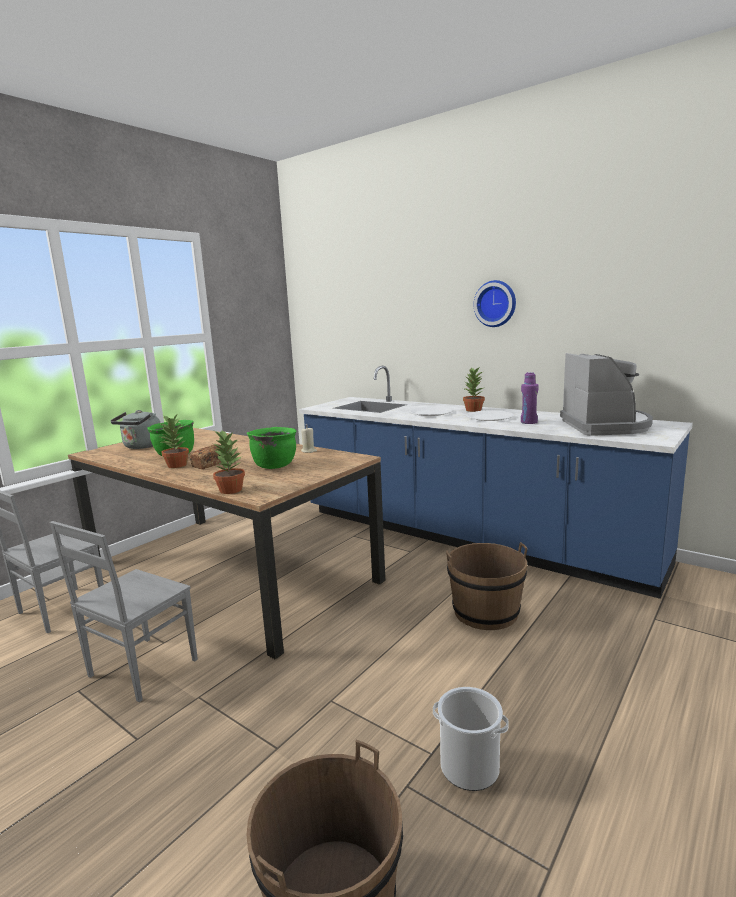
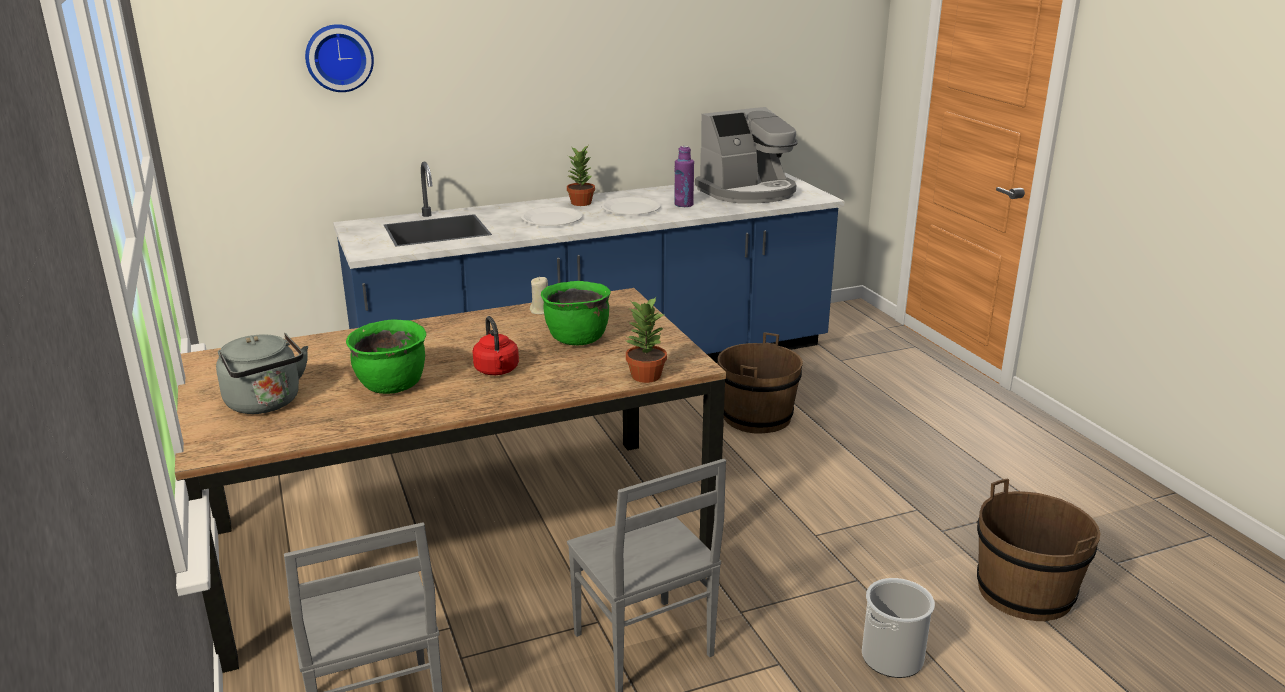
camera: 60 degrees left, 10 degrees up
(177, 465) = (461, 391): potted plant -> none
(210, 464) = (497, 371): bread -> red kettle
(469, 767) = (941, 499): bucket -> bucket (892, 658)
(496, 303) = (579, 57): wall clock -> wall clock (339, 57)
(605, 426) = (748, 192): coffee machine -> coffee machine turned 120 degrees clockwise

